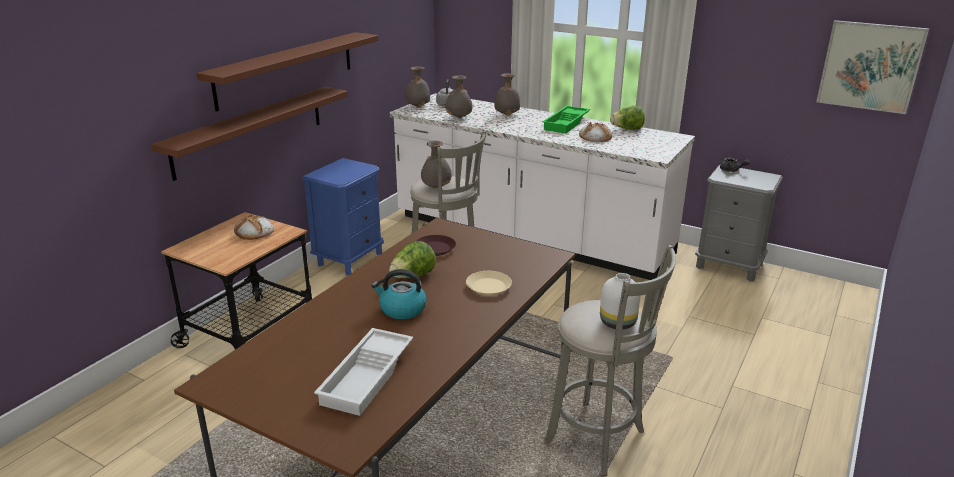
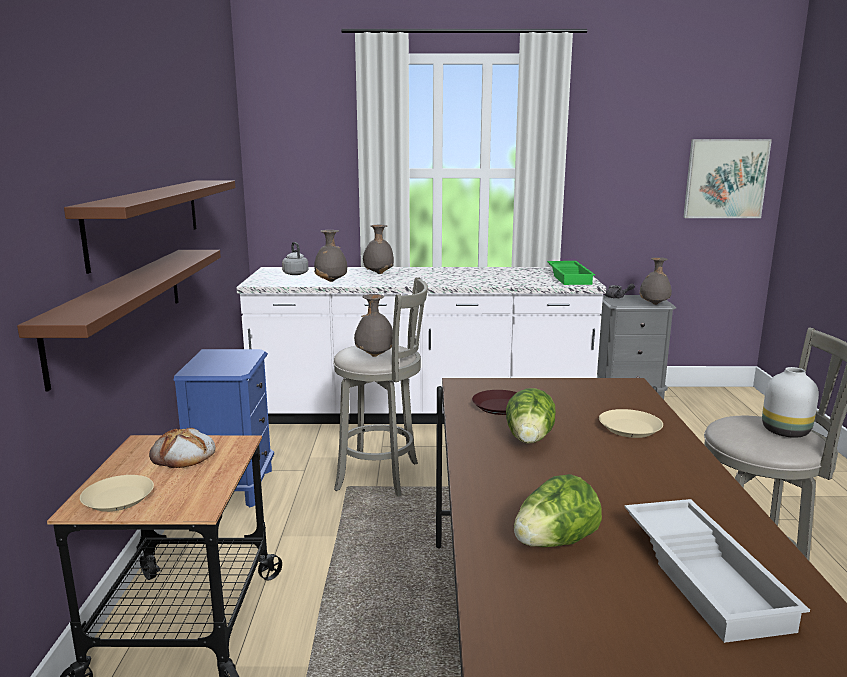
camera: 30 degrees left, 10 degrees down
(199, 248) = (118, 498): none -> beige plate
(402, 309) = (586, 479): kettle -> none
(417, 107) = (263, 279): grey vase -> grey vase (654, 304)
(567, 123) = (453, 272): green tray -> green tray (570, 277)
(595, 137) = (501, 278): bread -> none
(627, 129) = (517, 269): lettuce -> lettuce (554, 543)

